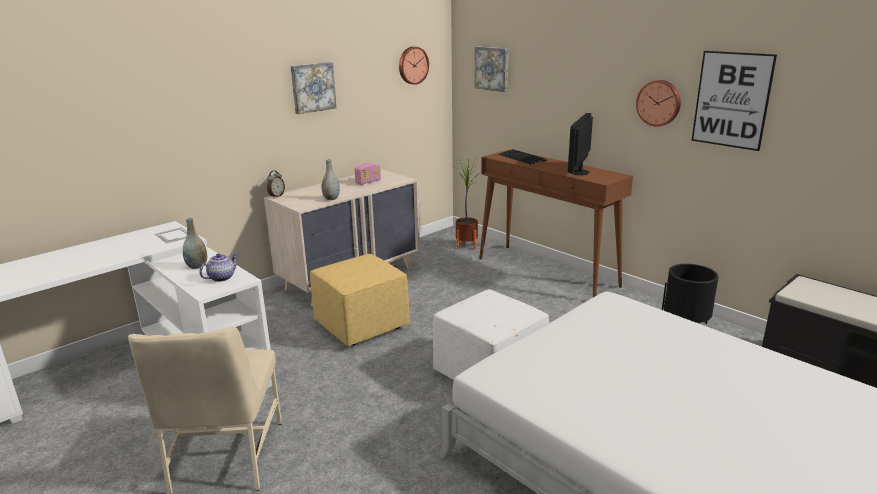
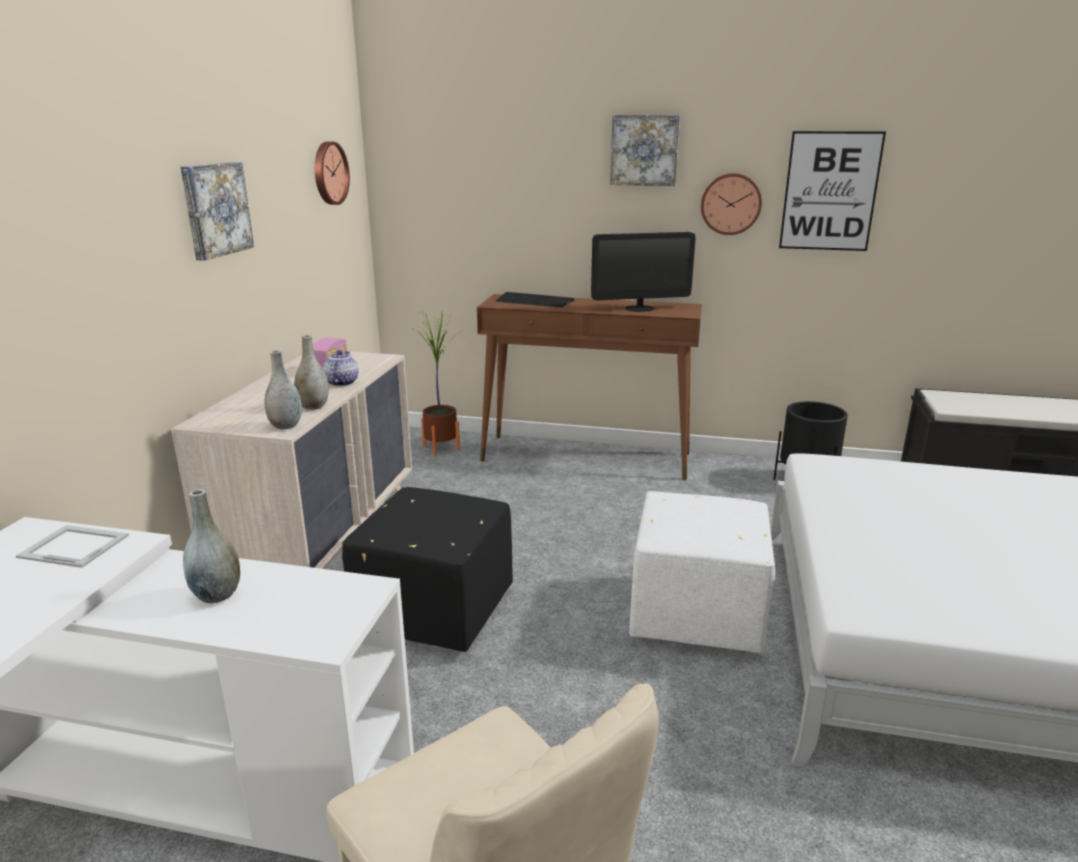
camera: 35 degrees left, 0 degrees up
(222, 277) = (312, 599): teapot -> teapot (342, 382)
(276, 196) = (197, 422): alarm clock -> none
(306, 205) = (286, 426): none -> grey vase
(361, 325) = (433, 610): yellow ottoman -> black ottoman
(492, 68) = (450, 175): picture -> picture (644, 150)
(580, 172) = (639, 308): monitor -> monitor turned 90 degrees counterclockwise

